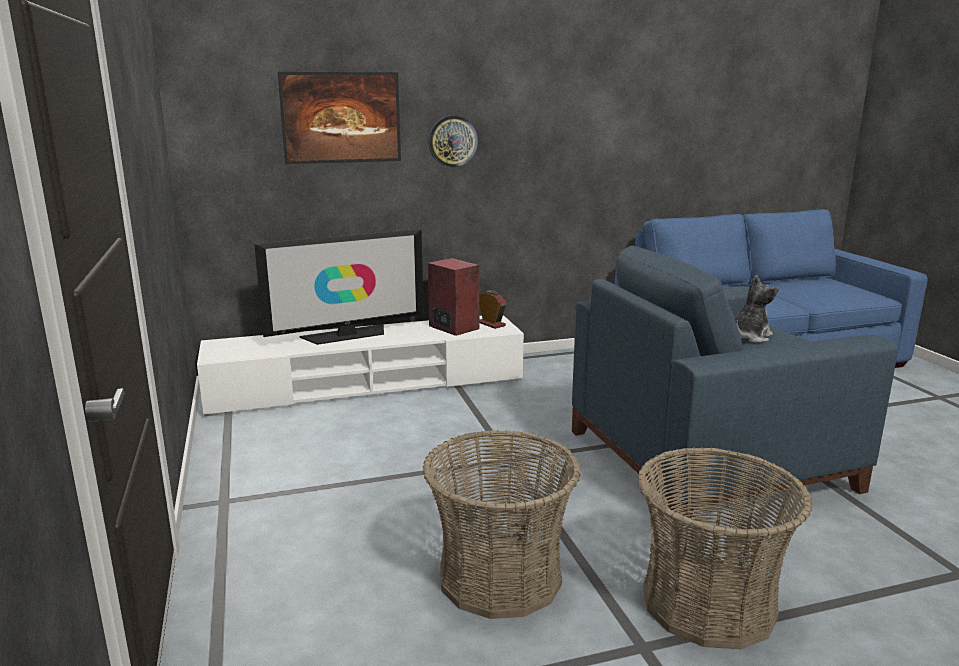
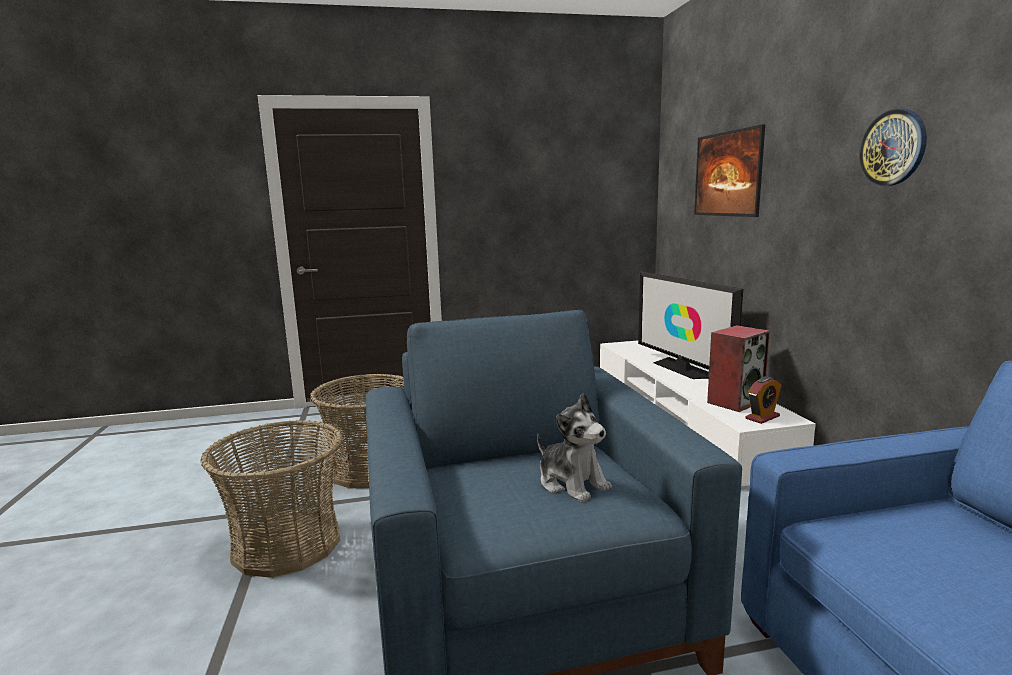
camera: 95 degrees right, 5 degrees down
(452, 141) = (800, 197): wall clock -> wall clock (893, 148)

